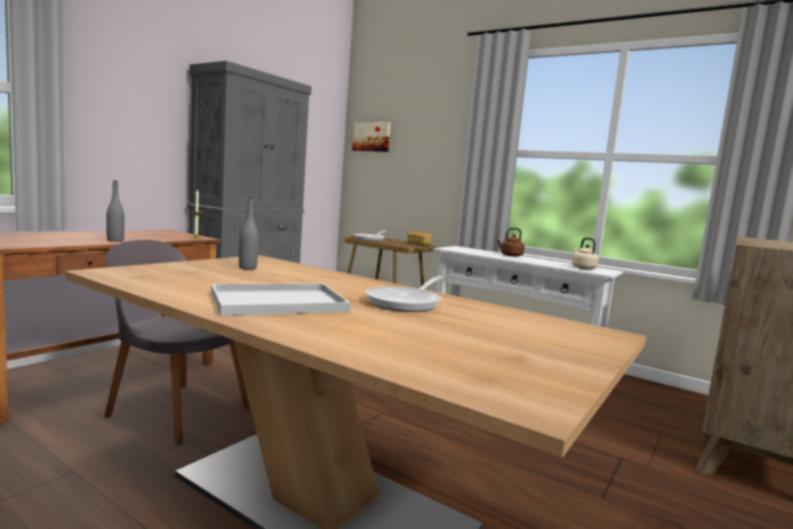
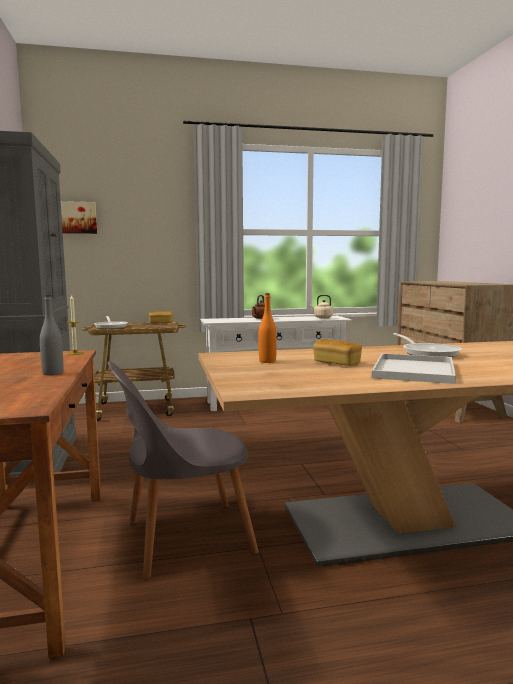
camera: 45 degrees left, 0 degrees up
(247, 268) = (267, 361): grey bottle -> orange bottle
(273, 282) = (337, 363): none -> bread

